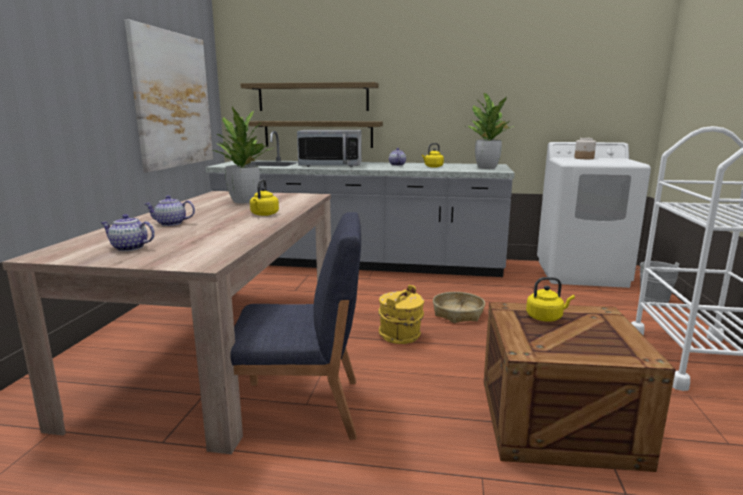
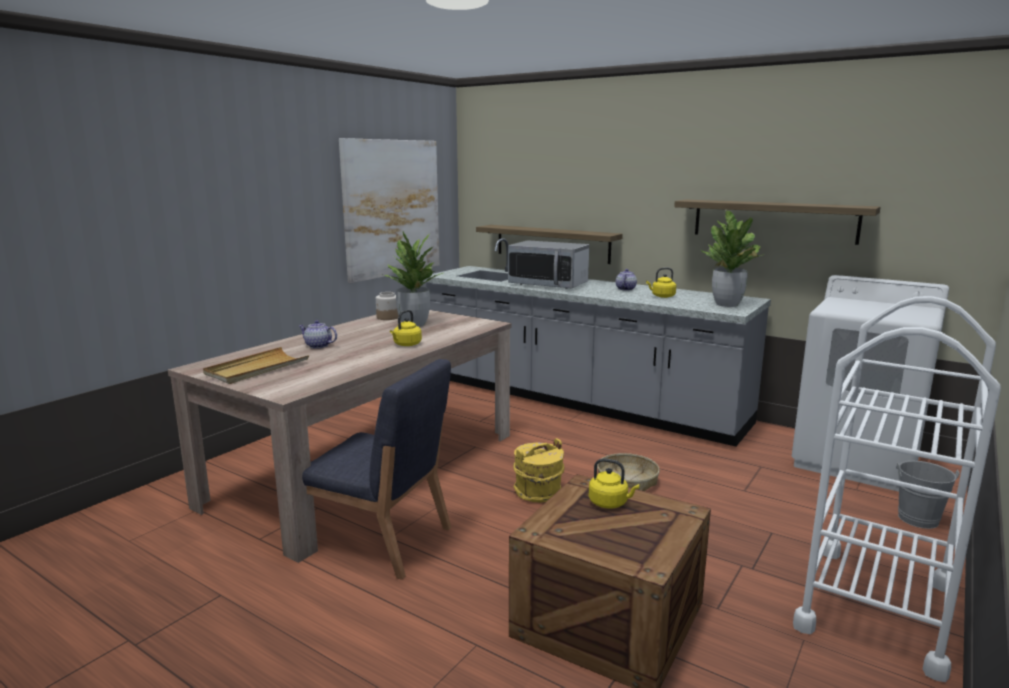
camera: 25 degrees right, 0 degrees up
(128, 248) = (257, 369): teapot -> beige tray
(313, 97) = (548, 201): shelf -> shelf (773, 221)
(584, 158) = (868, 303): jar -> jar (388, 317)

